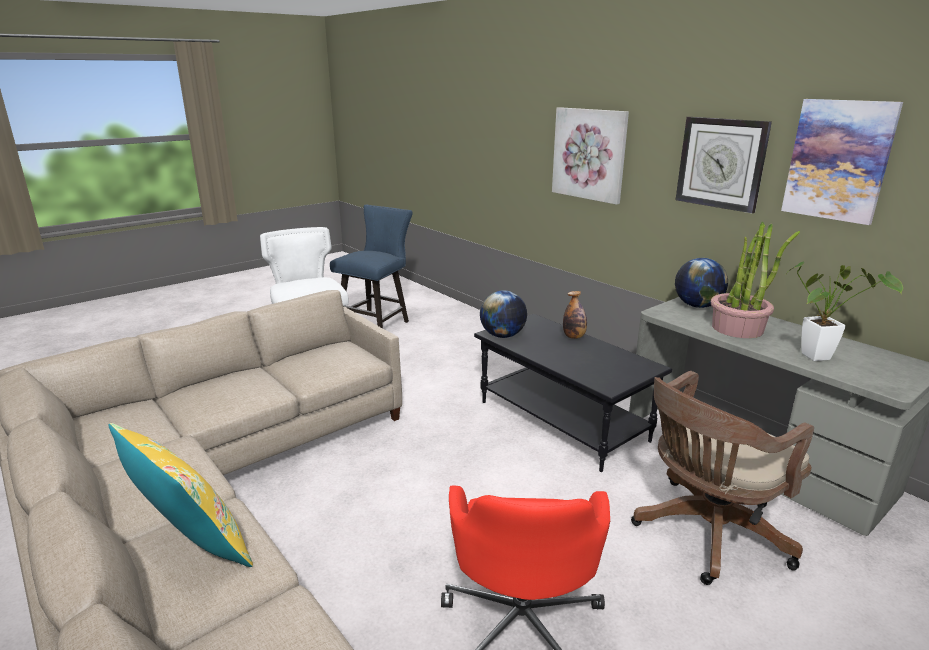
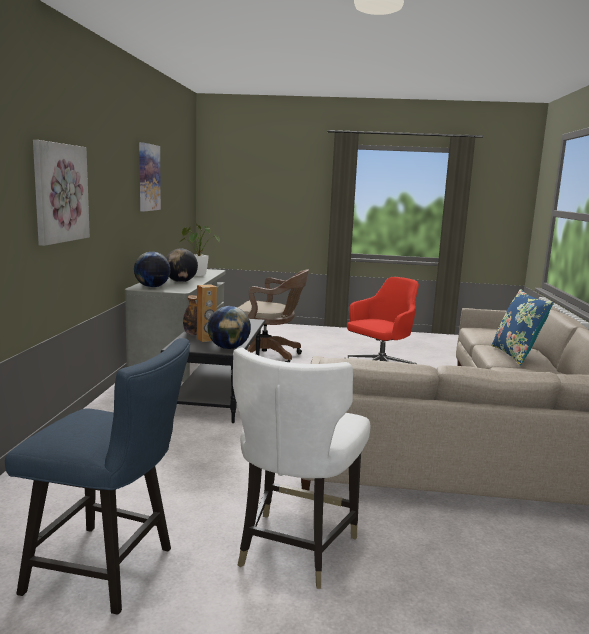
camera: 135 degrees left, 10 degrees down
(192, 546) = (516, 355): yellow pillow -> blue pillow
(377, 323) = (110, 571): blue chair -> blue chair turned 150 degrees counterclockwise
(545, 336) = (206, 339): none -> brown speaker
(721, 163) = (121, 186): wall clock -> none
(738, 328) = (181, 282): potted plant -> globe

